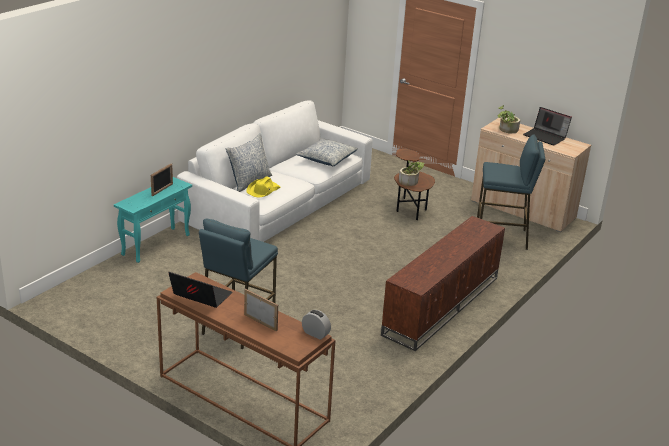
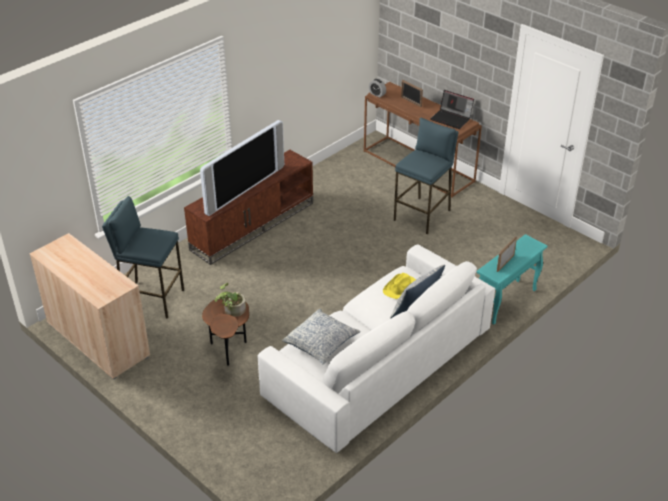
camera: 170 degrees left, 10 degrees up
(453, 246) = (243, 189): none -> television
(506, 130) = (109, 281): potted plant -> none
(546, 136) = (70, 268): laptop -> none

